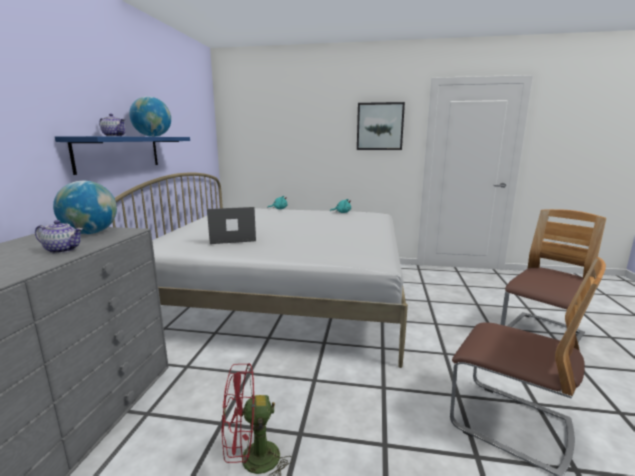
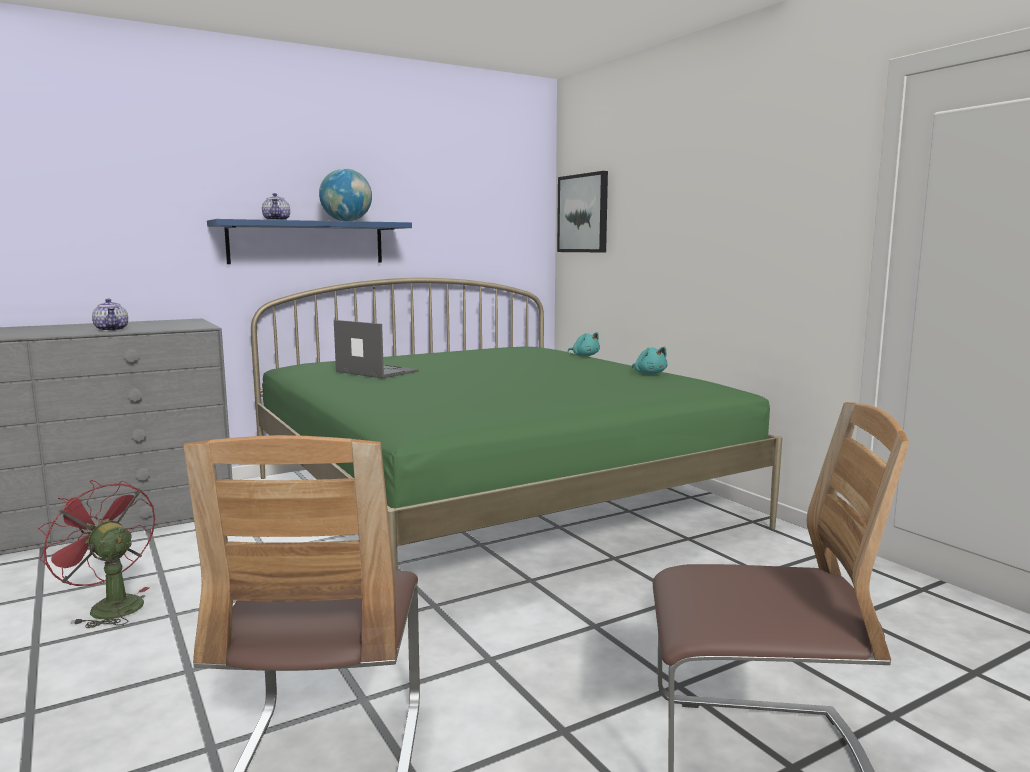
camera: 50 degrees right, 5 degrees down
(90, 233) = (178, 324): globe -> none
(284, 295) = (492, 500): white bed -> green bed
(380, 126) = (779, 192): picture -> picture (583, 213)

